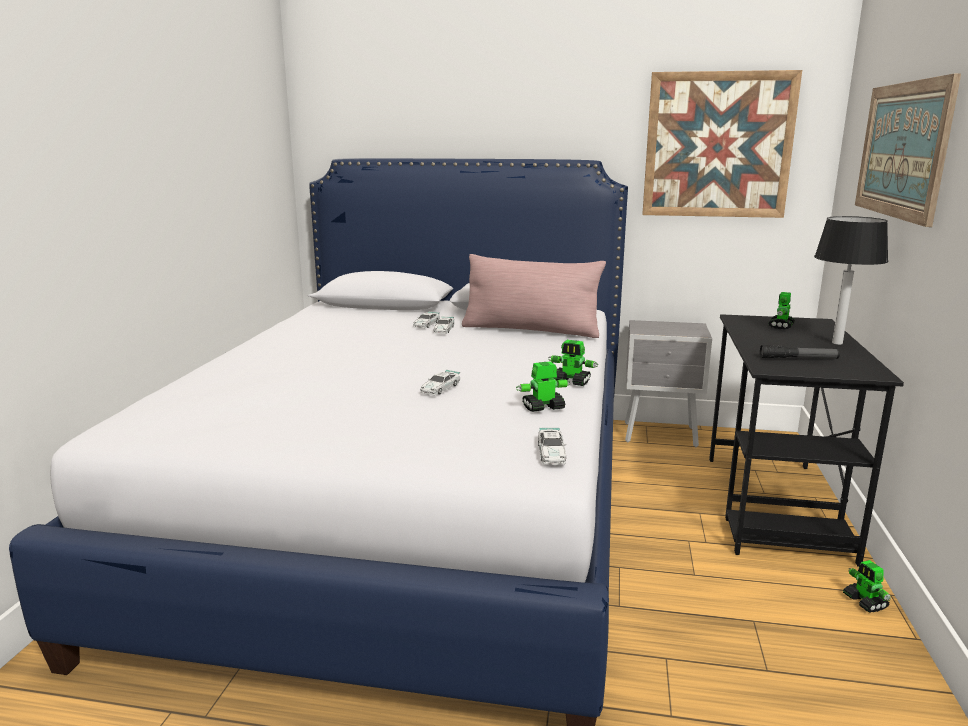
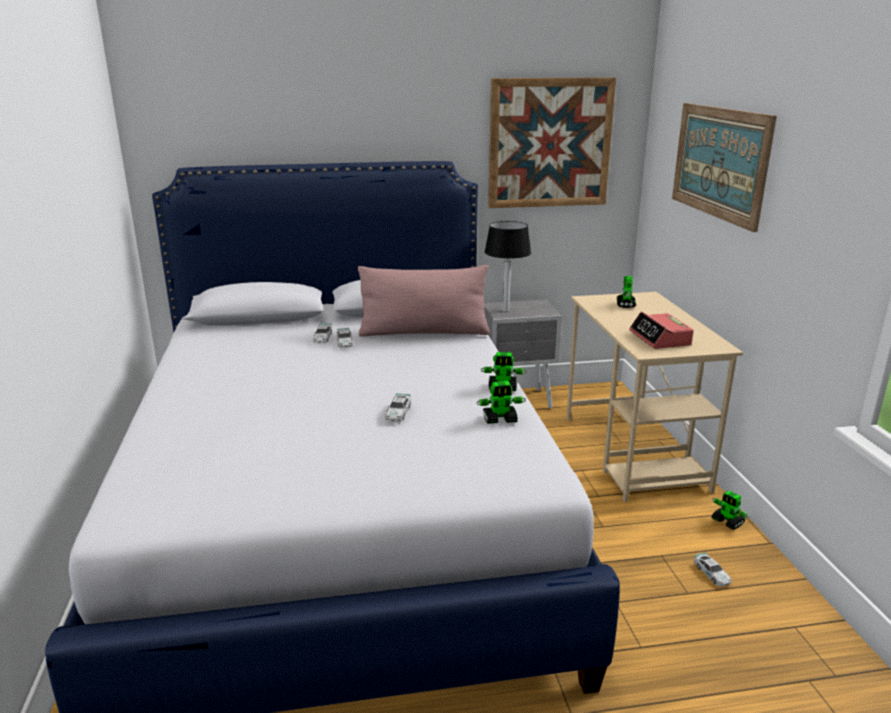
camera: 20 degrees left, 5 degrees up
(542, 407) = (500, 419): toy robot -> toy robot turned 150 degrees counterclockwise
(551, 453) = (542, 465): toy car -> toy car (712, 574)
(775, 506) = (634, 453): black desk -> beige desk
(798, 358) = (660, 338): flashlight -> alarm clock
(837, 343) = (676, 318): table lamp -> table lamp (505, 310)

